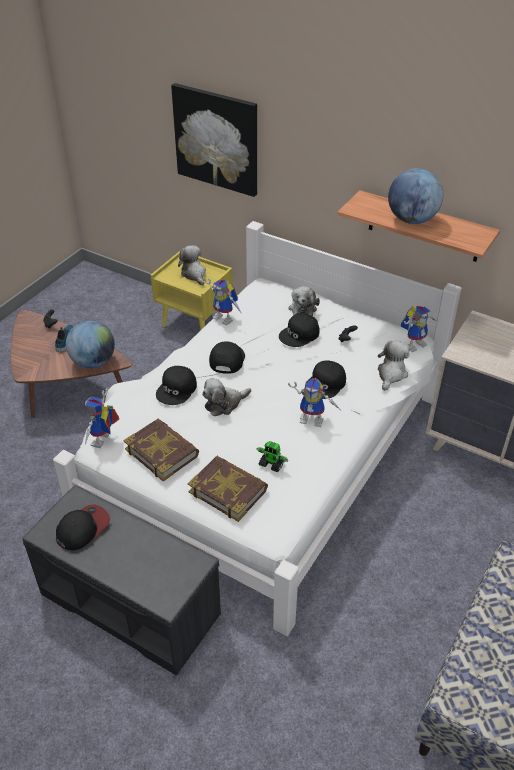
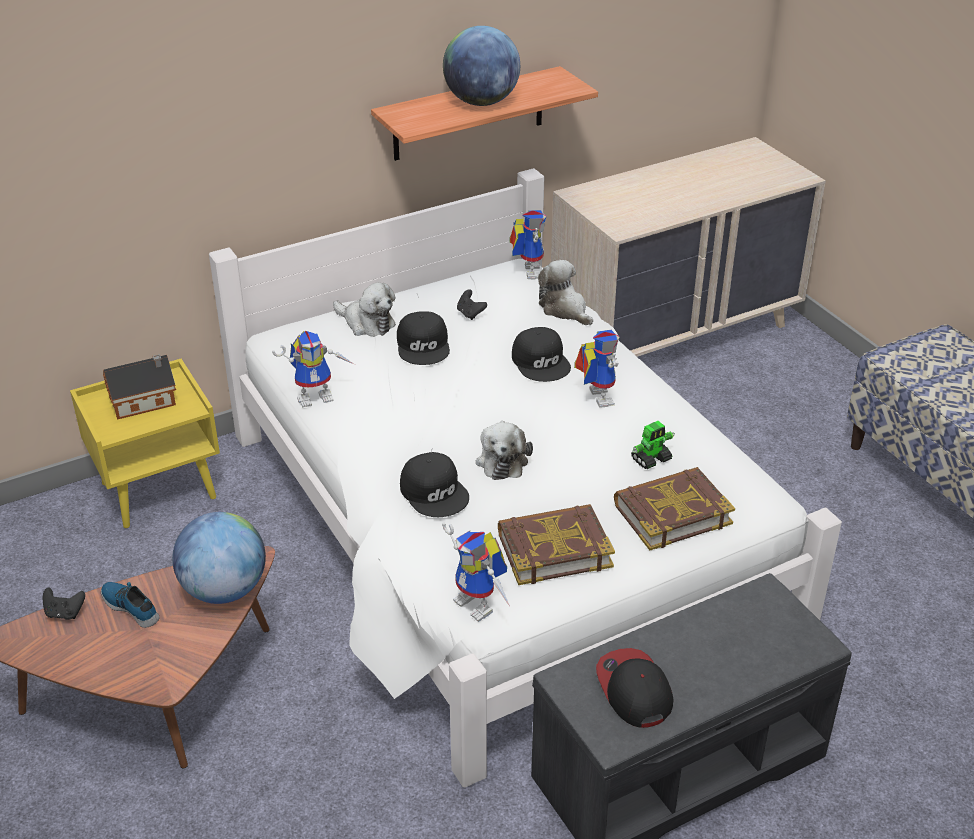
camera: 60 degrees left, 5 degrees down
(194, 274) = (145, 401): plush toy -> toy house
(217, 139) = (111, 149): picture -> none
(226, 359) = (413, 424): black cap -> none
(314, 419) = (595, 396): toy robot -> toy robot turned 60 degrees counterclockwise

